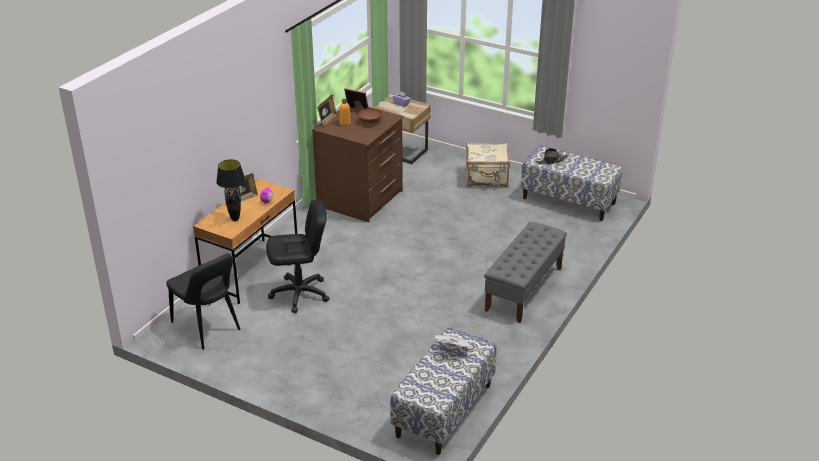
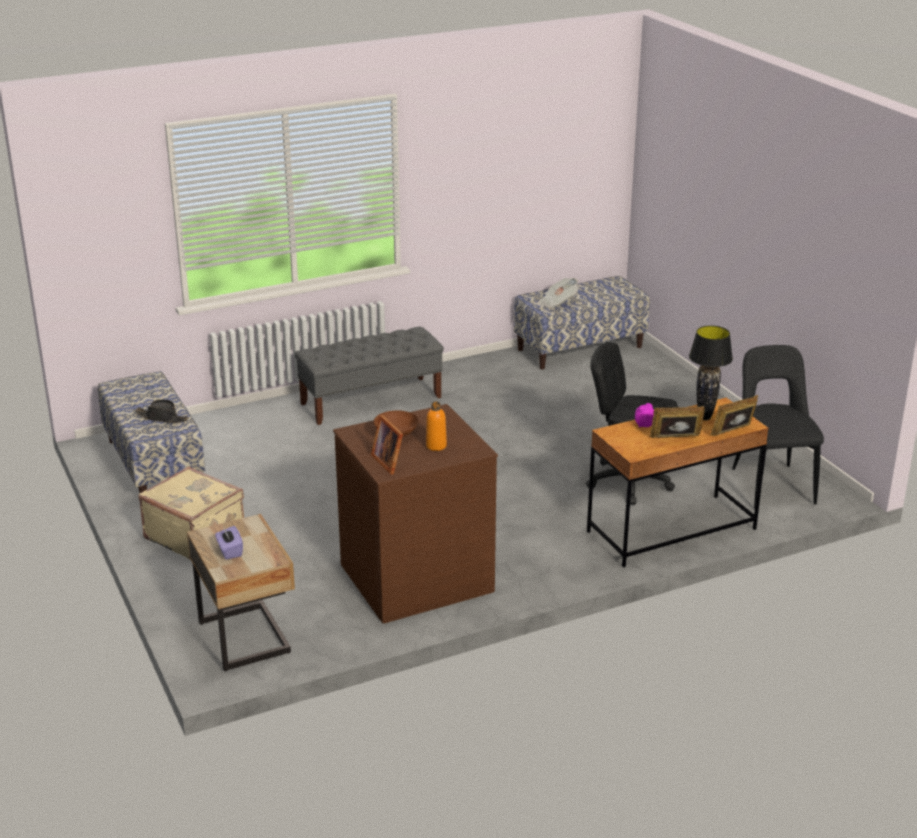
camera: 145 degrees left, 5 degrees down
(327, 120) = (456, 460): picture frame -> picture frame (733, 432)

